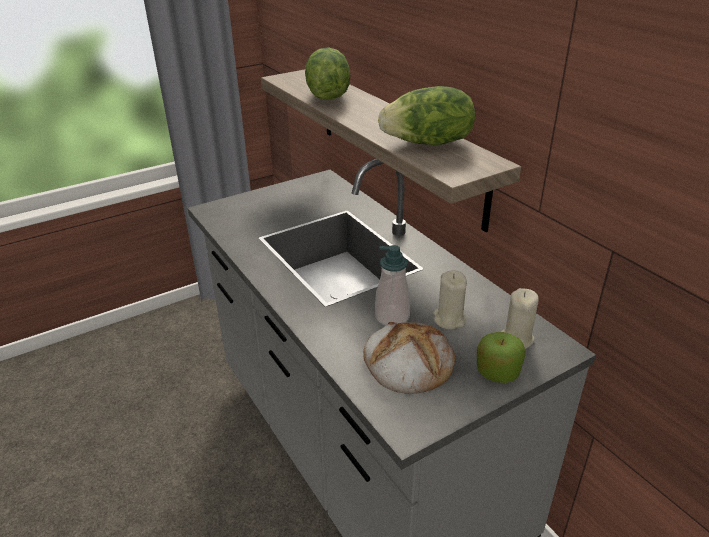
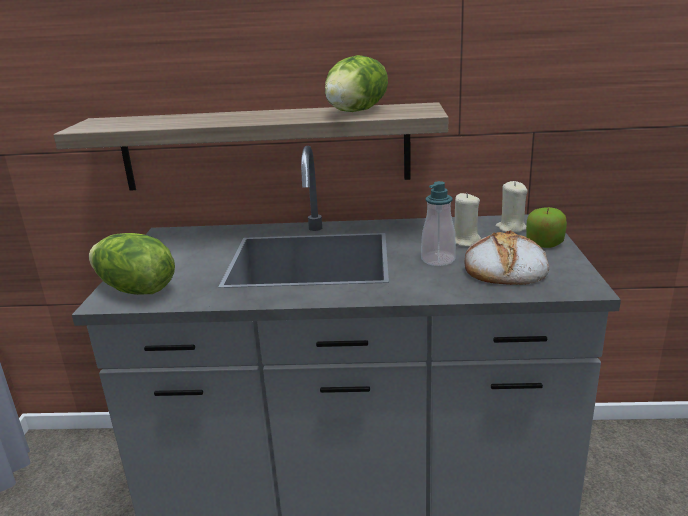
camera: 55 degrees left, 10 degrees down
(327, 95) = (177, 121): lettuce -> lettuce (135, 289)

